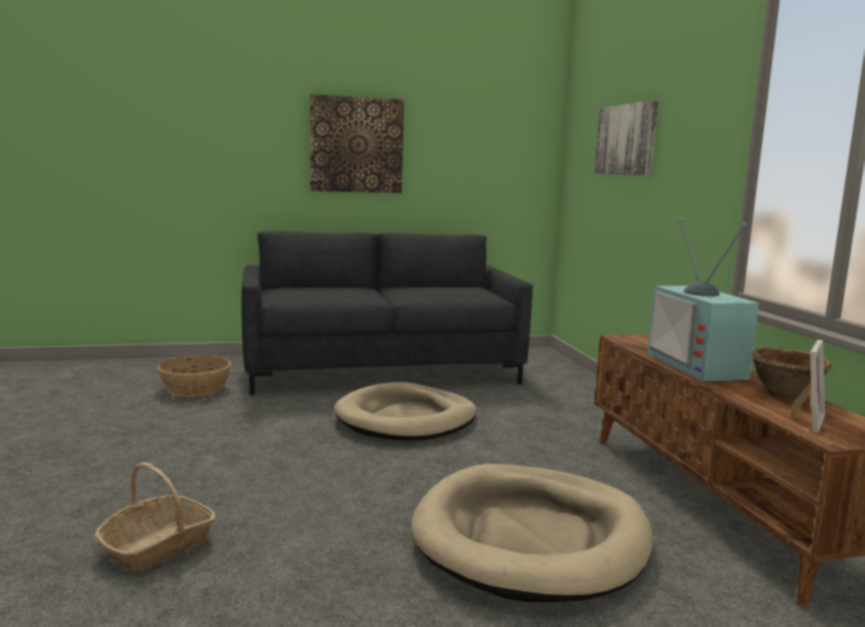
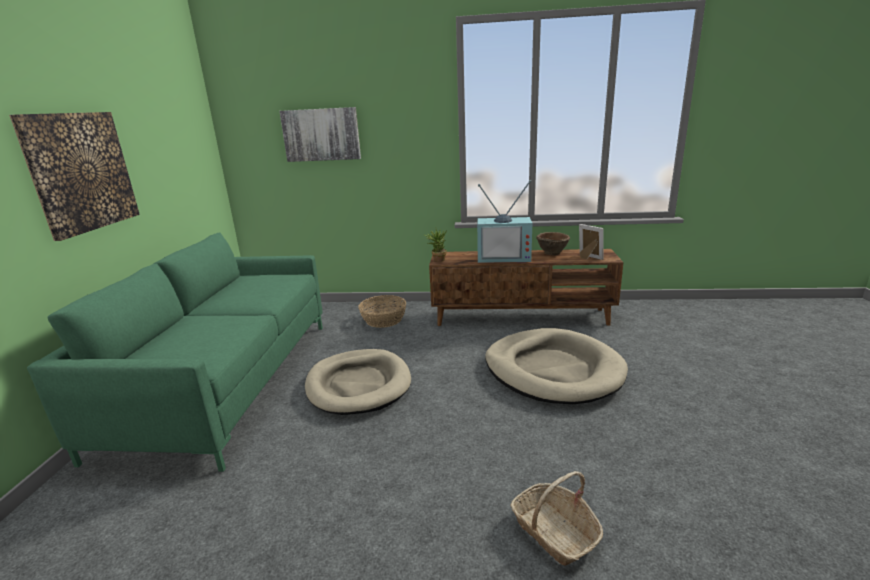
camera: 70 degrees left, 10 degrees up
(196, 388) = (156, 519): basket -> basket (384, 319)
(381, 370) = (227, 382): grey sofa -> green sofa
(627, 336) = (437, 260): none -> potted plant

